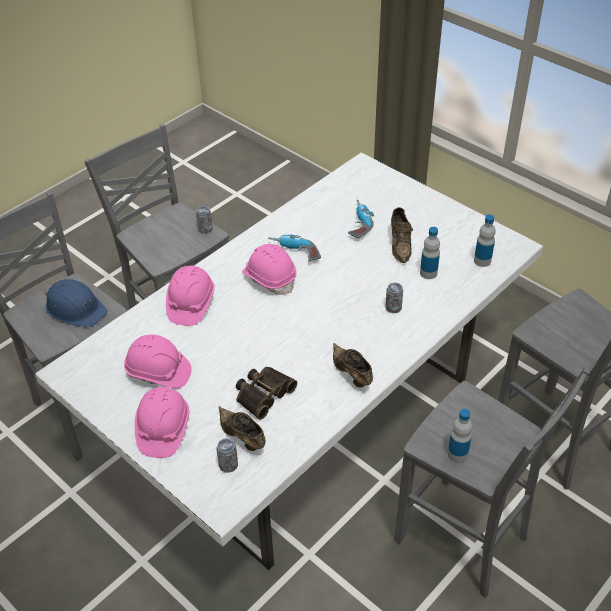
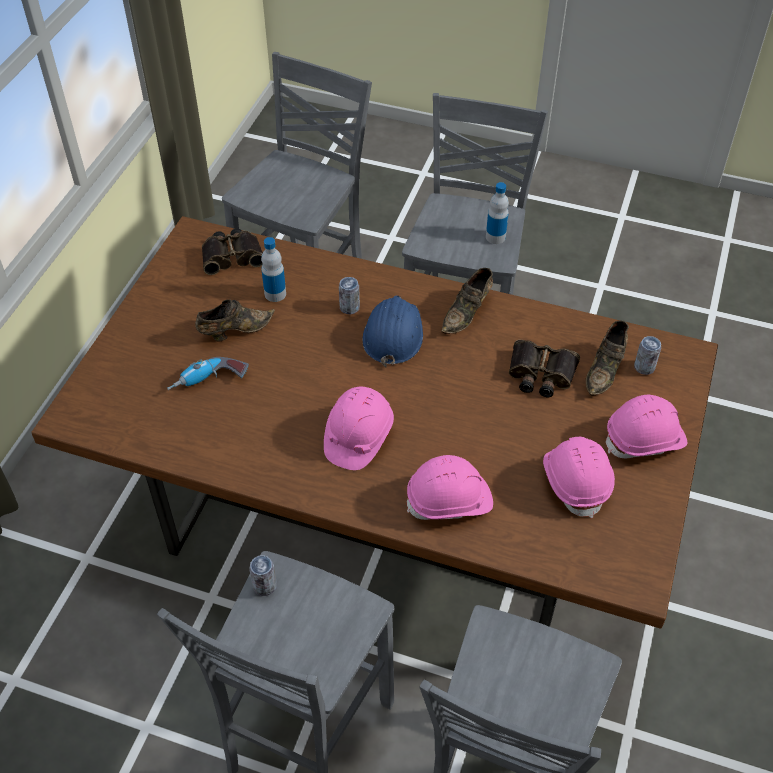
camera: 115 degrees left, 5 degrees up
(75, 308) = (509, 673): blue hard hat -> blue hard hat (393, 335)
(294, 252) = (296, 429): power drill -> none
(307, 421) = (387, 519): white dining table -> brown dining table
(482, 261) = (232, 255): bottle -> binoculars

